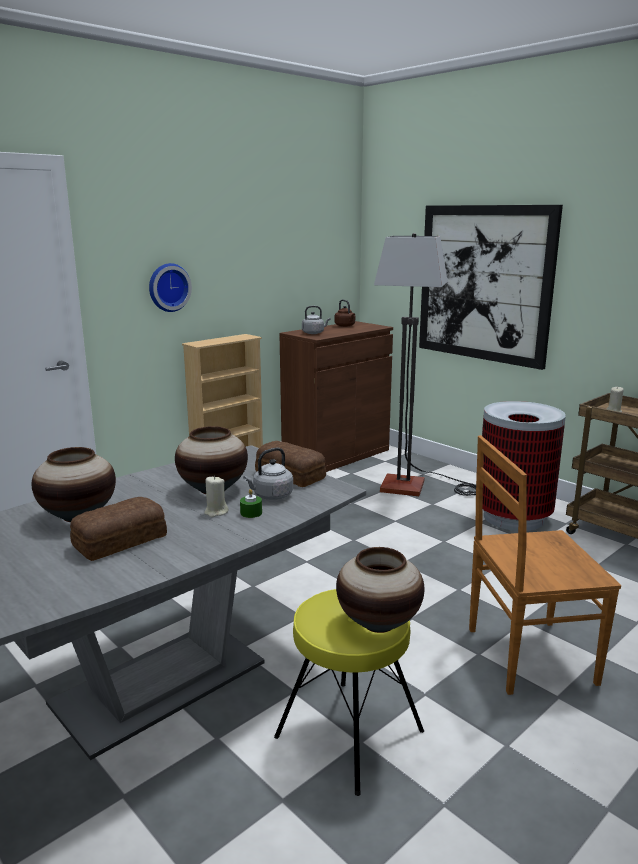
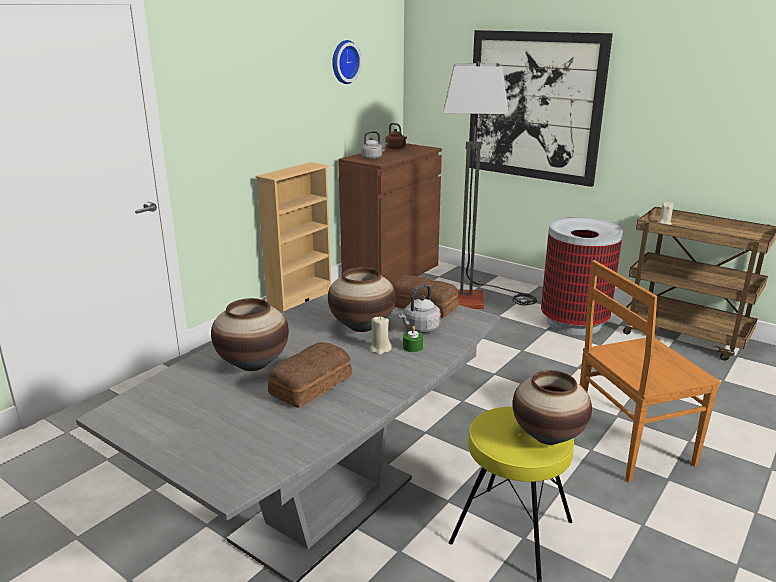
camera: 10 degrees left, 5 degrees up
(168, 287) = (240, 120): wall clock -> wall clock (343, 62)

